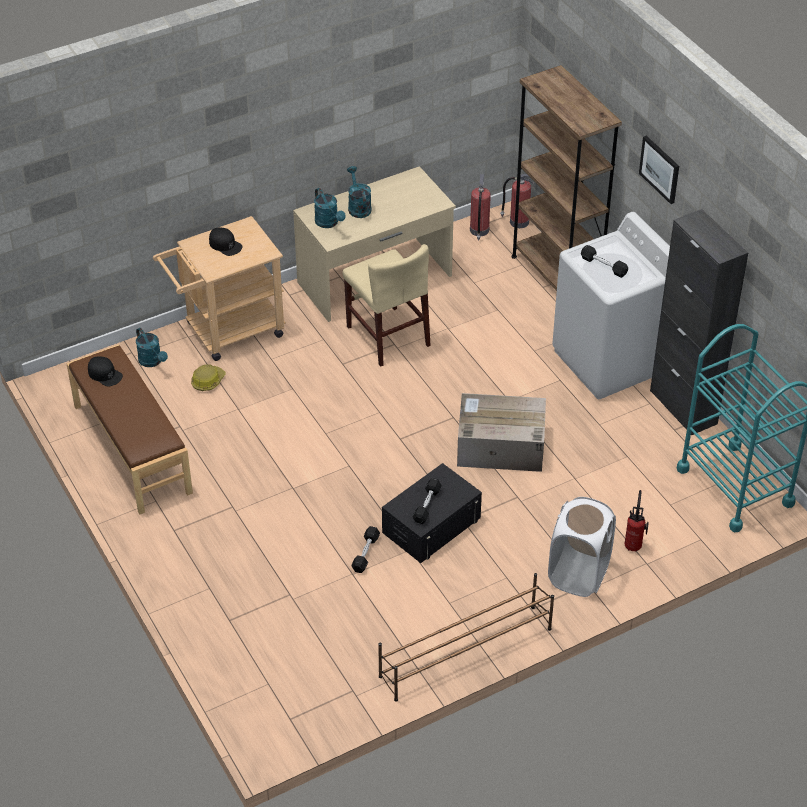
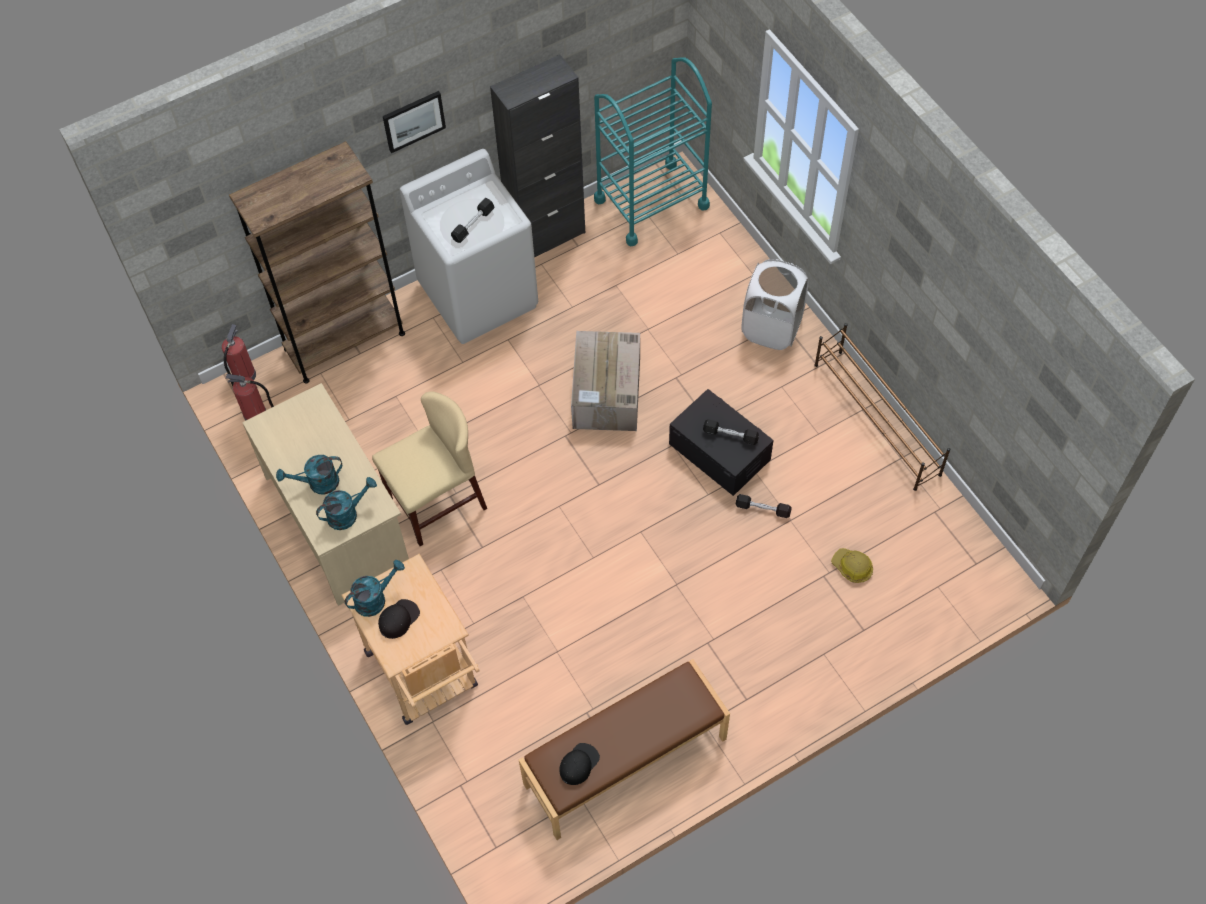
camera: 90 degrees left, 15 degrees up
(152, 362) = (477, 757): turquoise watering can -> turquoise watering can (375, 598)
(208, 381) = (511, 689): hard hat -> hard hat (852, 567)
(634, 545) = (731, 284): fire extinguisher -> none

